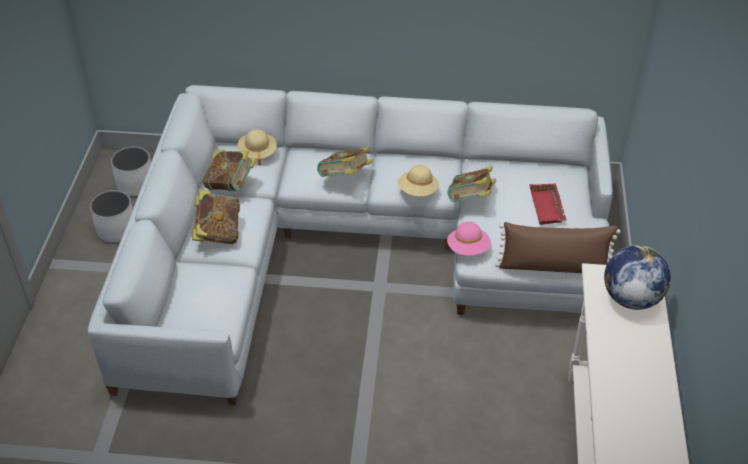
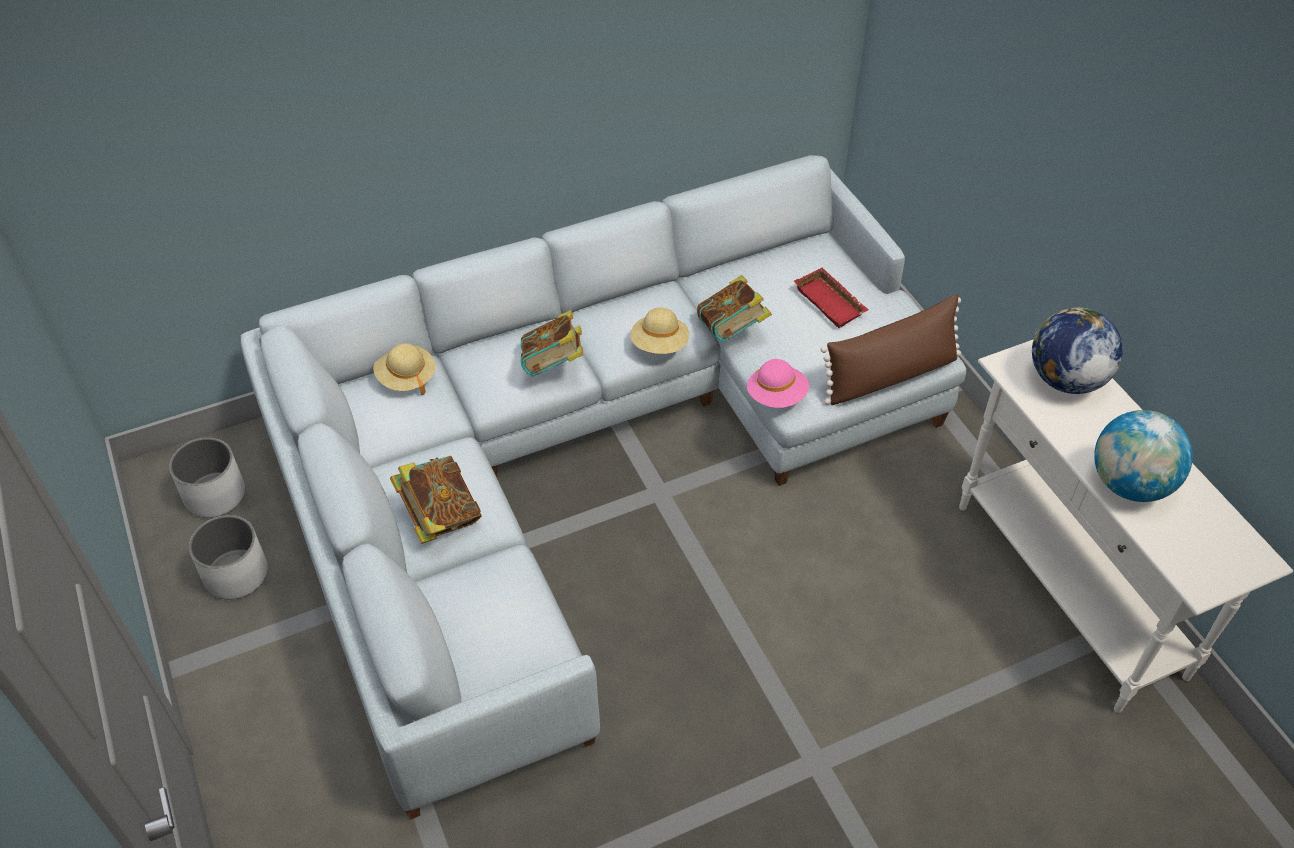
camera: 30 degrees left, 5 degrees up
(231, 185) = (404, 440): book -> none
(618, 377) = (1129, 484): none -> globe

